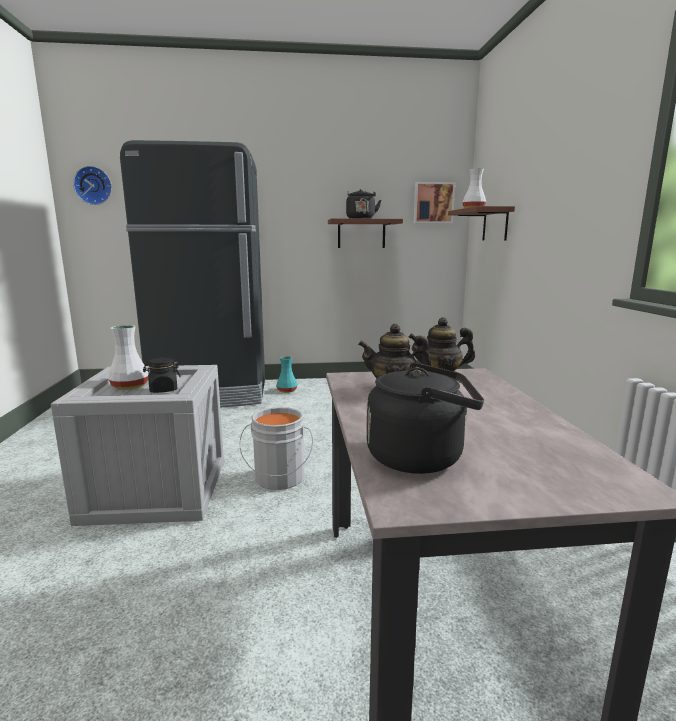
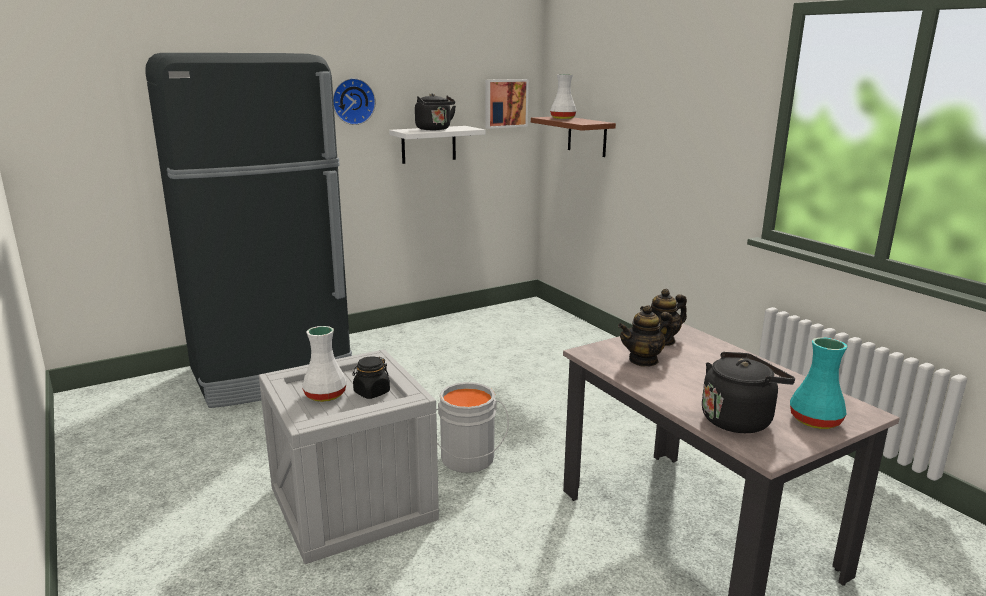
camera: 25 degrees left, 5 degrees up
(93, 185) = (58, 98): wall clock -> wall clock (352, 101)
(287, 390) = (365, 351): turquoise vase -> turquoise vase (814, 420)
(361, 234) = (428, 144): brown shelf -> white shelf

